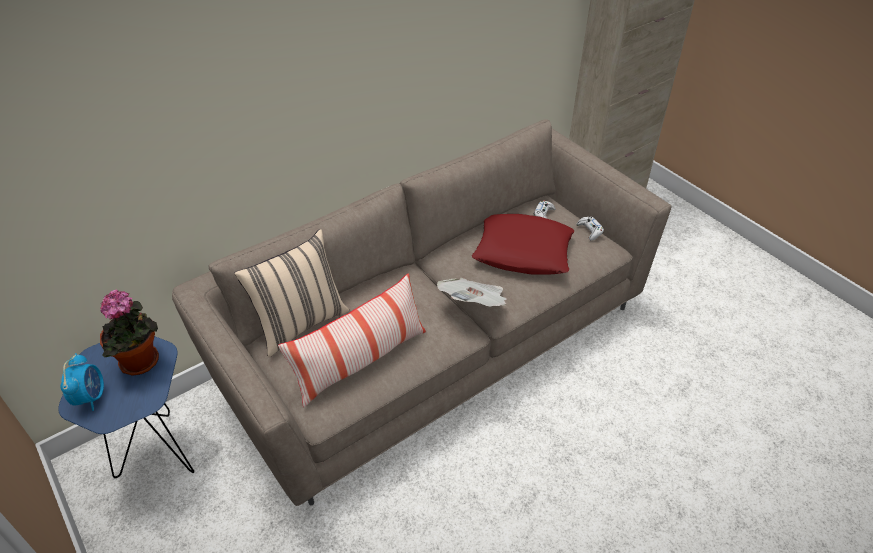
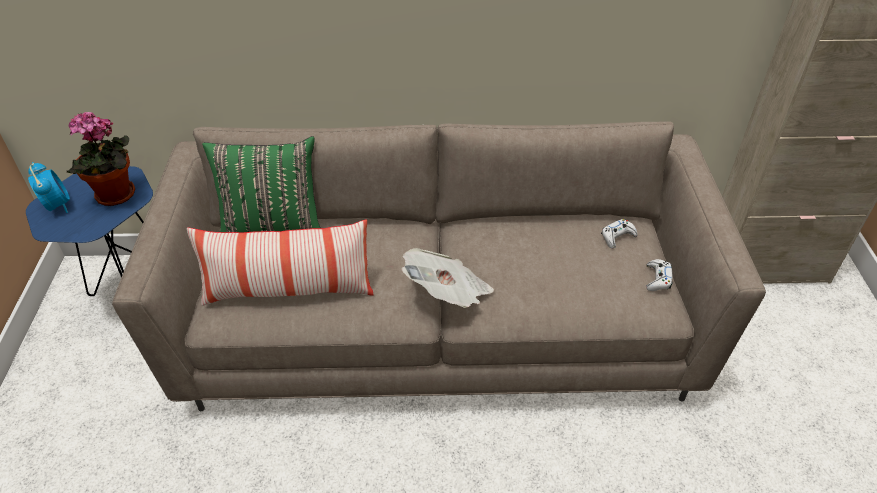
camera: 35 degrees right, 0 degrees up
(91, 397) = (57, 205): alarm clock -> alarm clock turned 60 degrees counterclockwise
(300, 323) = (273, 228): beige pillow -> green pillow
(522, 251) = (554, 264): red pillow -> none

